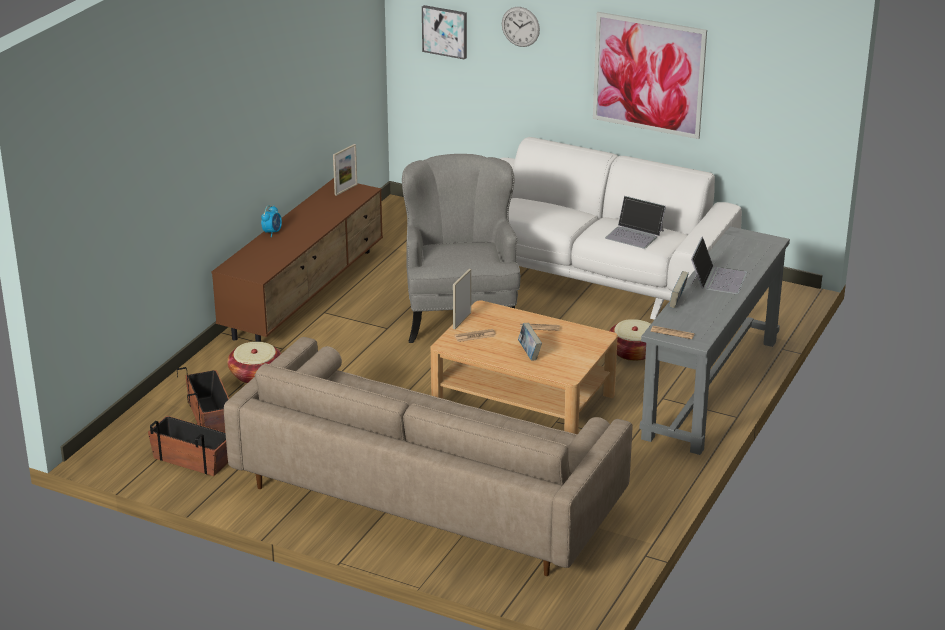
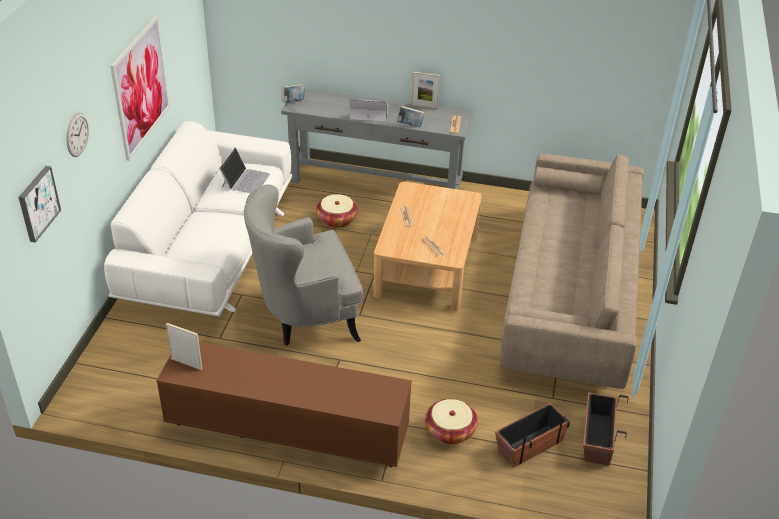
camera: 105 degrees left, 10 degrees up
(272, 232) = (300, 399): alarm clock -> none
(462, 320) = (412, 257): picture frame -> picture frame (424, 106)
(529, 353) = (447, 217): book -> book (293, 101)

